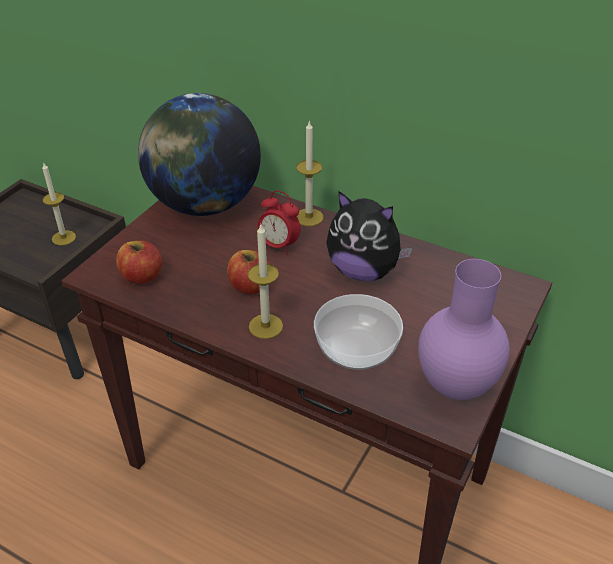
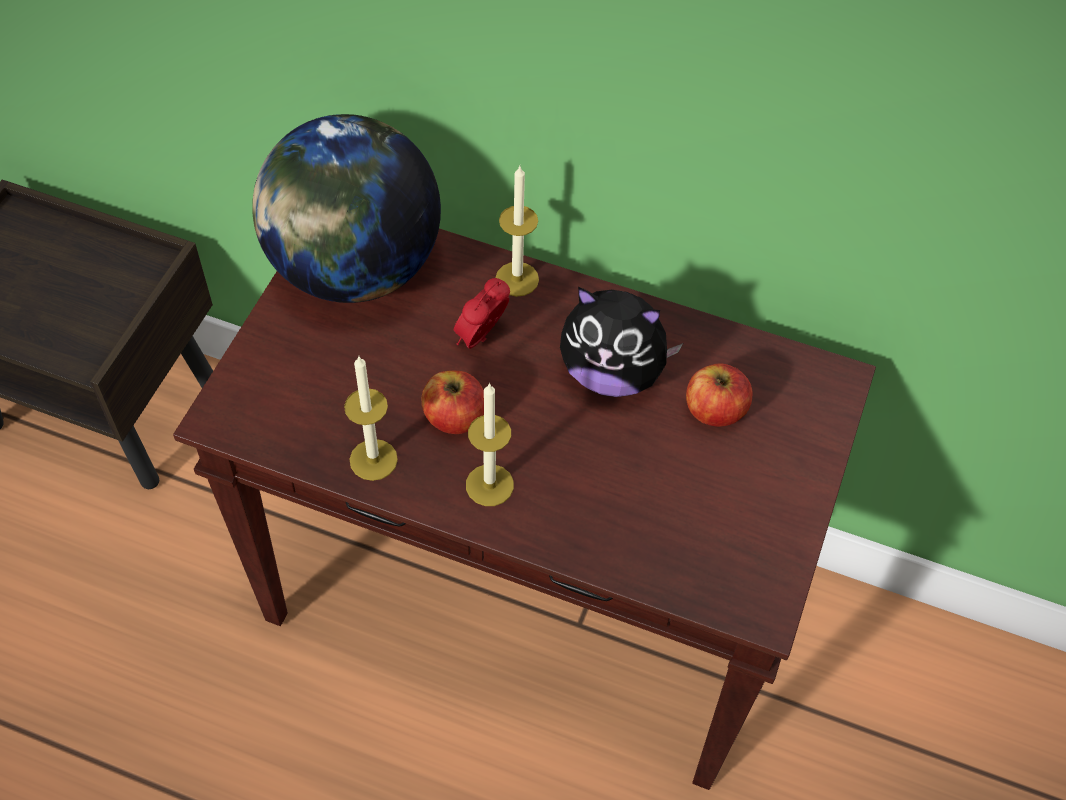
camera: 10 degrees left, 15 degrees up
(63, 238) = (106, 290): candle -> candle (373, 459)
(142, 276) = (292, 415): apple -> apple (715, 410)
(278, 246) = (481, 338): alarm clock -> alarm clock turned 105 degrees clockwise
(356, 347) = (621, 506): bowl -> none
(455, 388) = (759, 558): purple vase -> none

